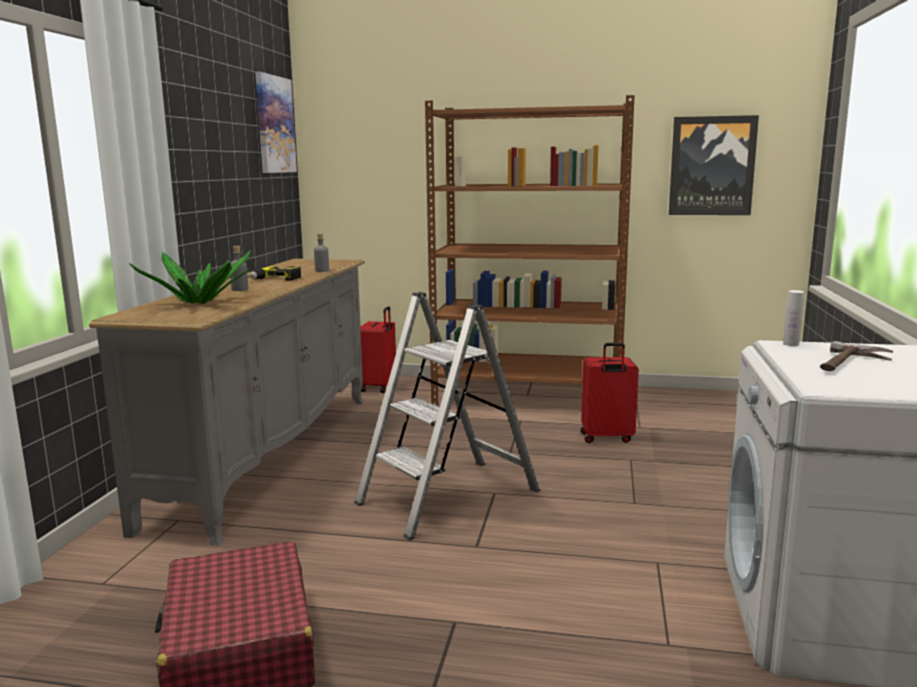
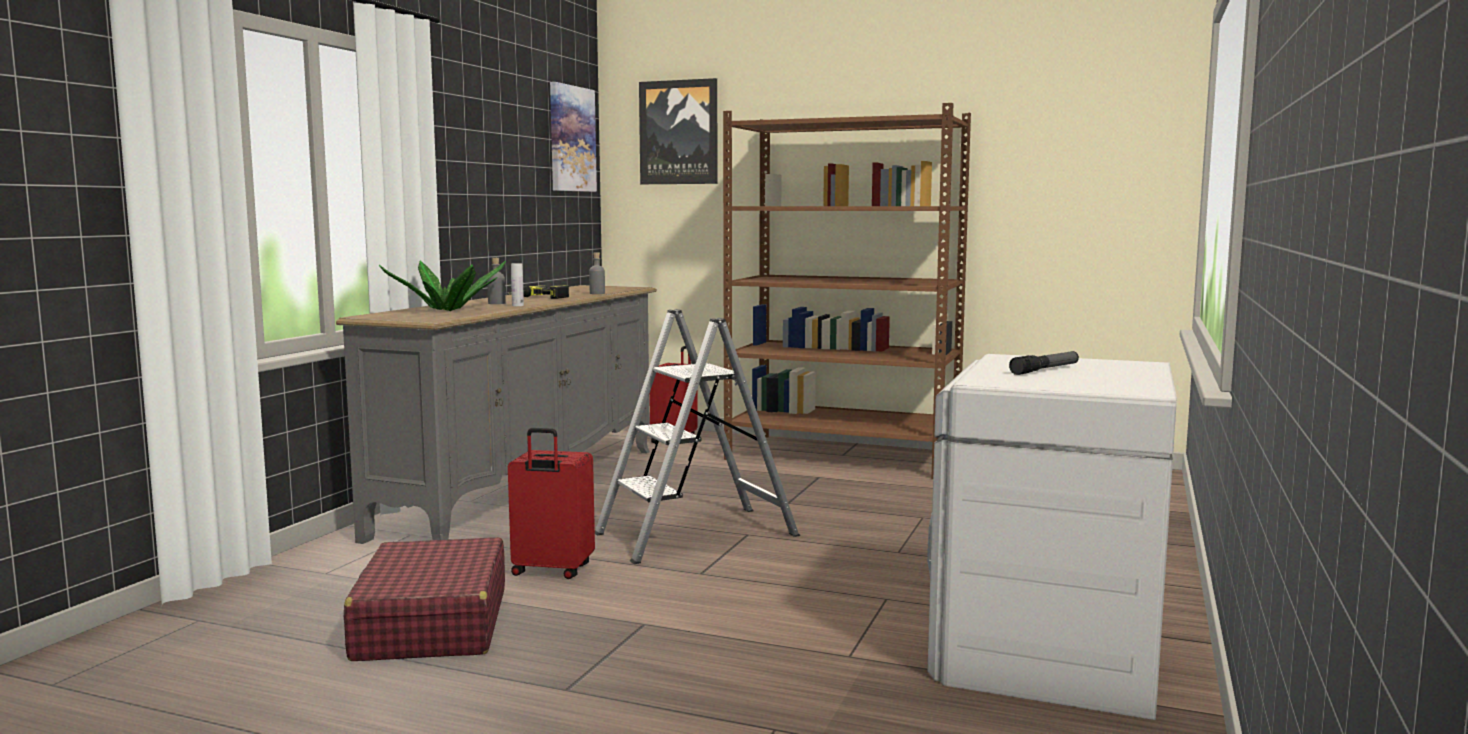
camera: 10 degrees right, 5 degrees down
(606, 438) = (909, 497): red suitcase -> red suitcase (551, 571)
(712, 166) = (1070, 186): picture -> picture (679, 132)
(791, 344) = (1014, 356): white bottle -> white bottle (517, 305)
(850, 365) = (1045, 370): hammer -> flashlight

